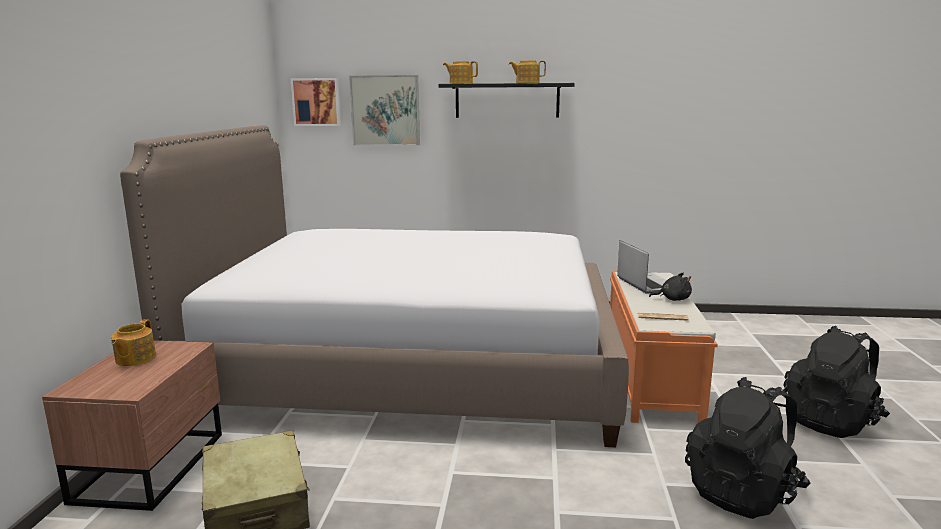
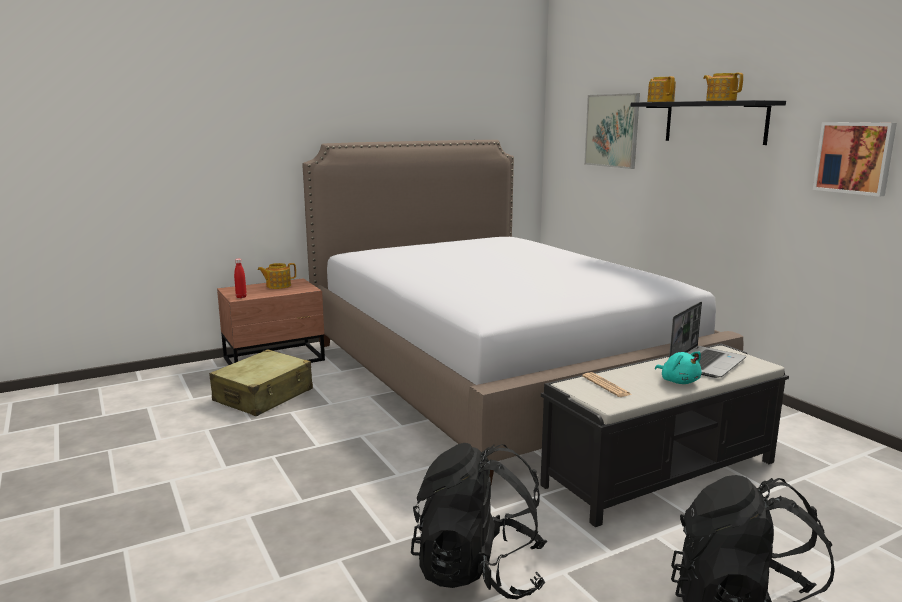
camera: 55 degrees right, 0 degrees up
(133, 389) = (241, 297): none -> red bottle
(316, 102) = (566, 120): picture -> picture (855, 158)
(649, 376) = (662, 473): orange bench -> black bench
(673, 299) = (678, 381): black plush toy -> turquoise plush toy

